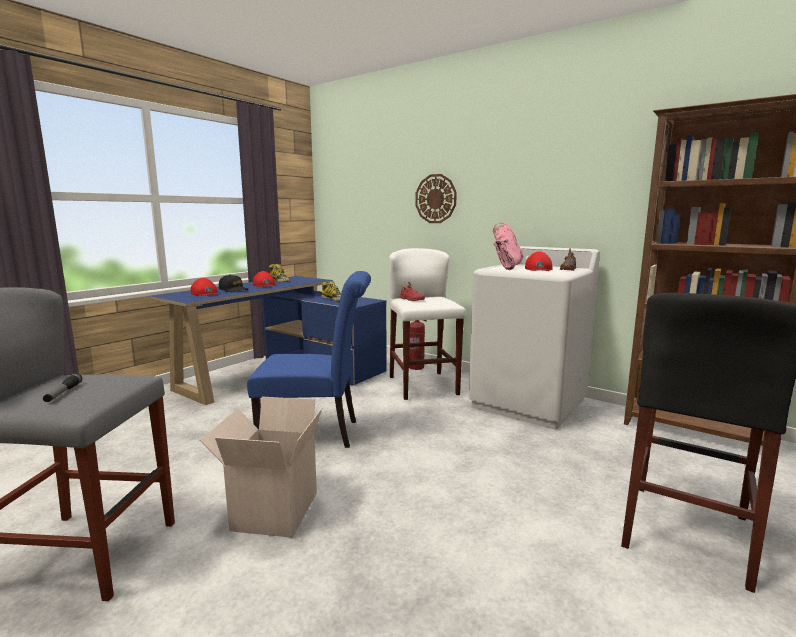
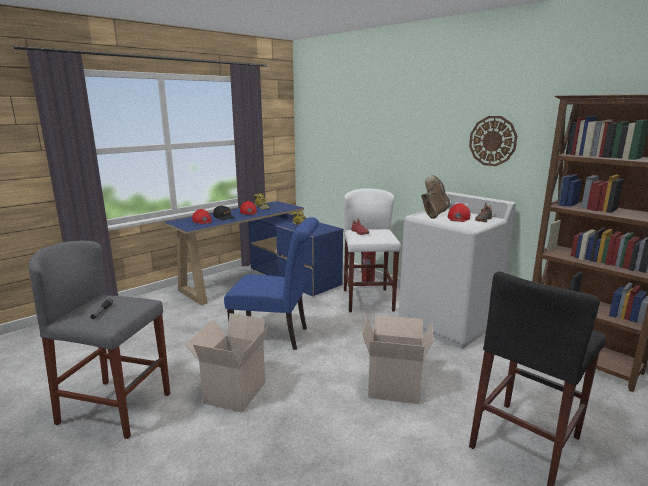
camera: 10 degrees right, 5 degrees up
(435, 199) = (388, 145): wall clock -> wall clock (492, 141)
(495, 480) = (395, 387): none -> cardboard box
(506, 267) = (433, 214): pink boot -> brown boot

